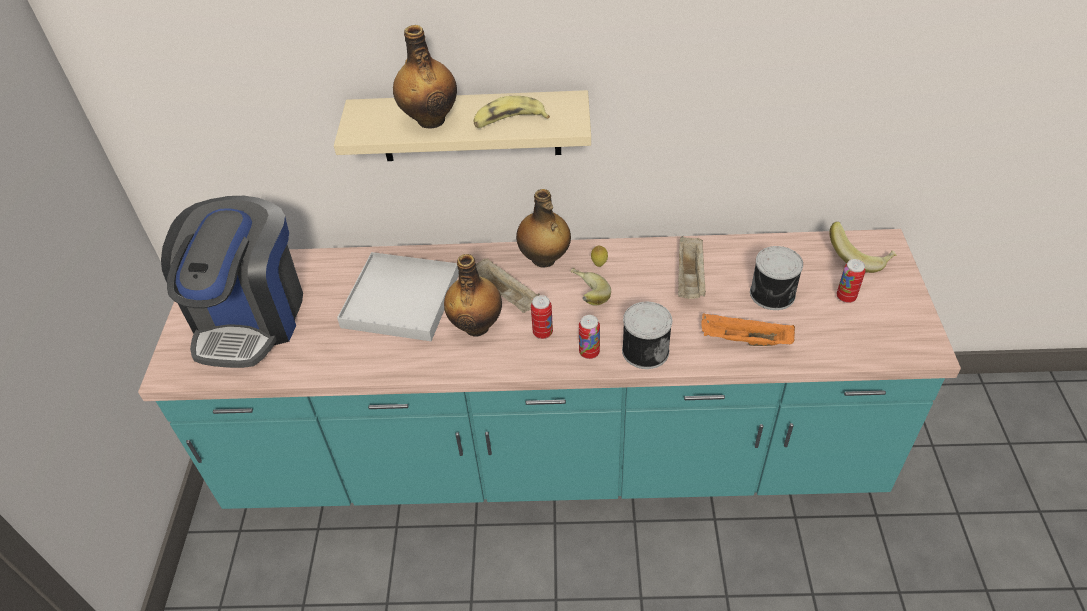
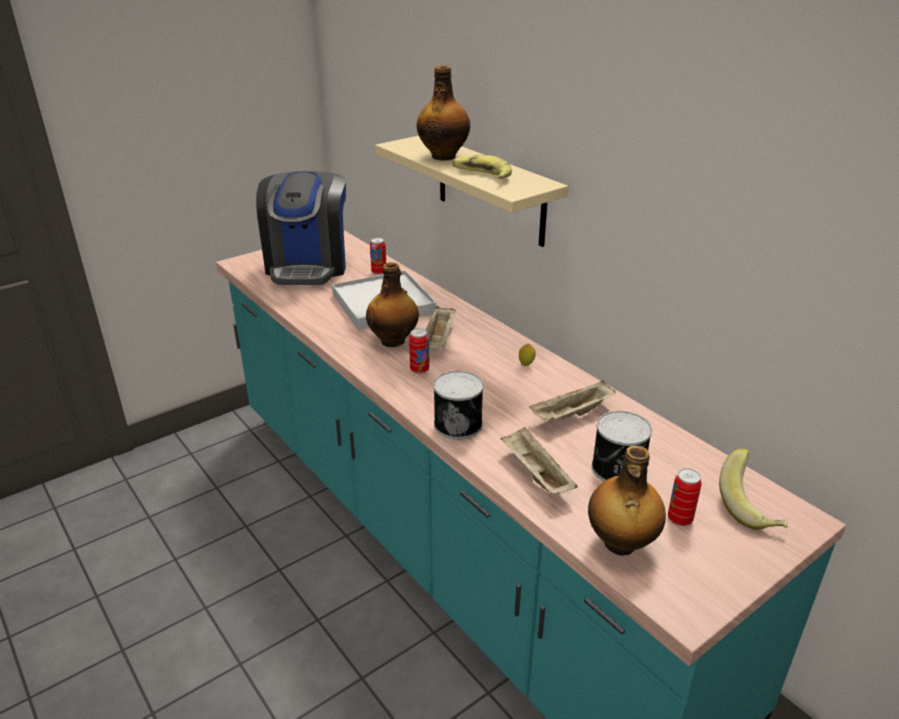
camera: 50 degrees right, 15 degrees down
(251, 317) = (308, 265): coffee machine -> coffee machine turned 60 degrees counterclockwise
(544, 259) = (497, 340): bottle -> bottle (620, 544)
(585, 298) = (480, 373): banana -> none
(589, 353) = (423, 398): can -> can (379, 272)
(743, 341) = (535, 474): orange tray -> beige tray

